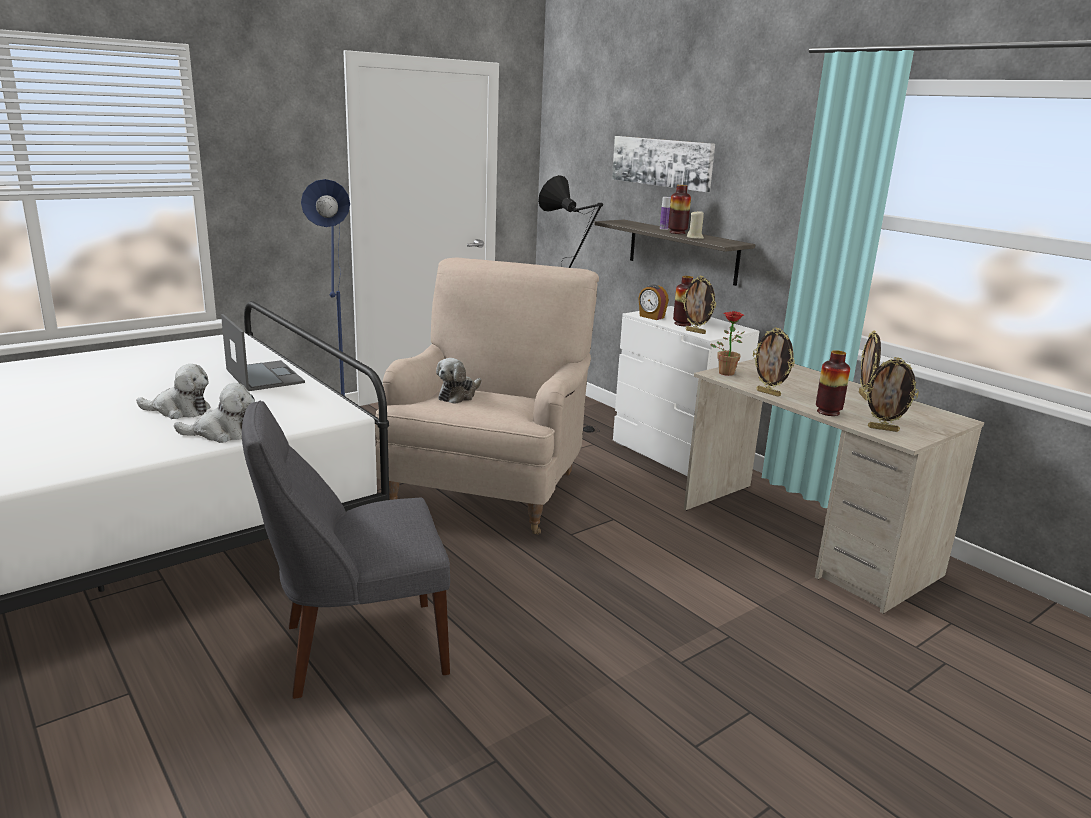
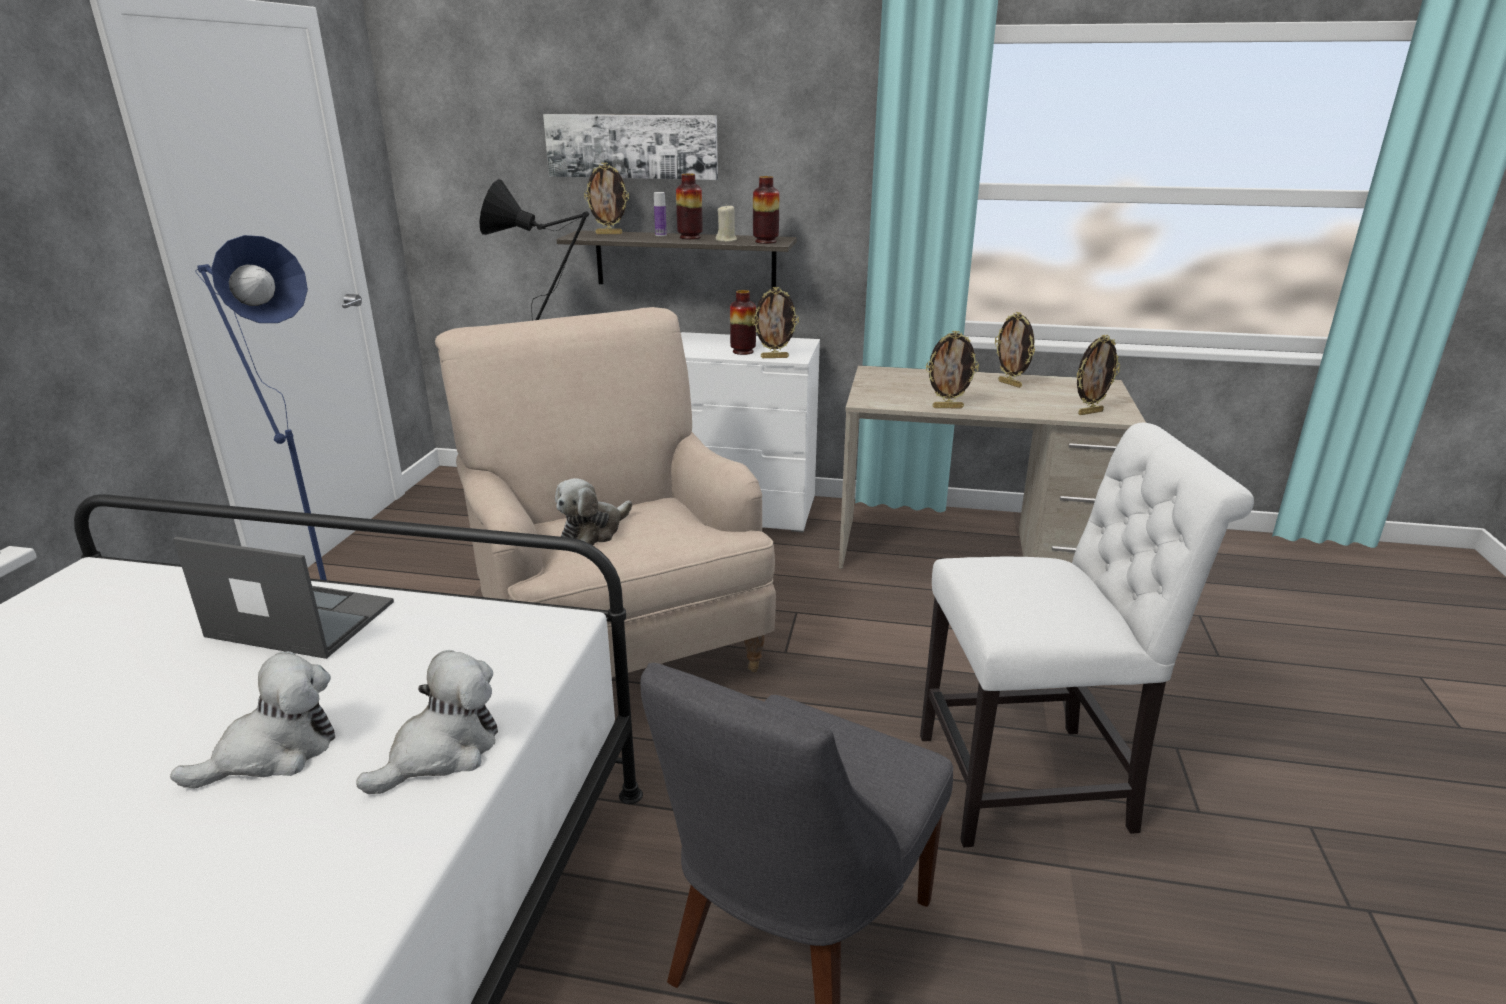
camera: 40 degrees left, 5 degrees up
(458, 395) = (594, 531): plush toy -> plush toy turned 45 degrees clockwise
(608, 668) = (1035, 783): none -> white chair
(634, 223) = (609, 234): none -> picture frame
(651, 317) = (696, 352): alarm clock -> none
(725, 372) = (868, 396): potted plant -> none
(828, 412) = (1025, 410): vase -> vase (765, 241)

